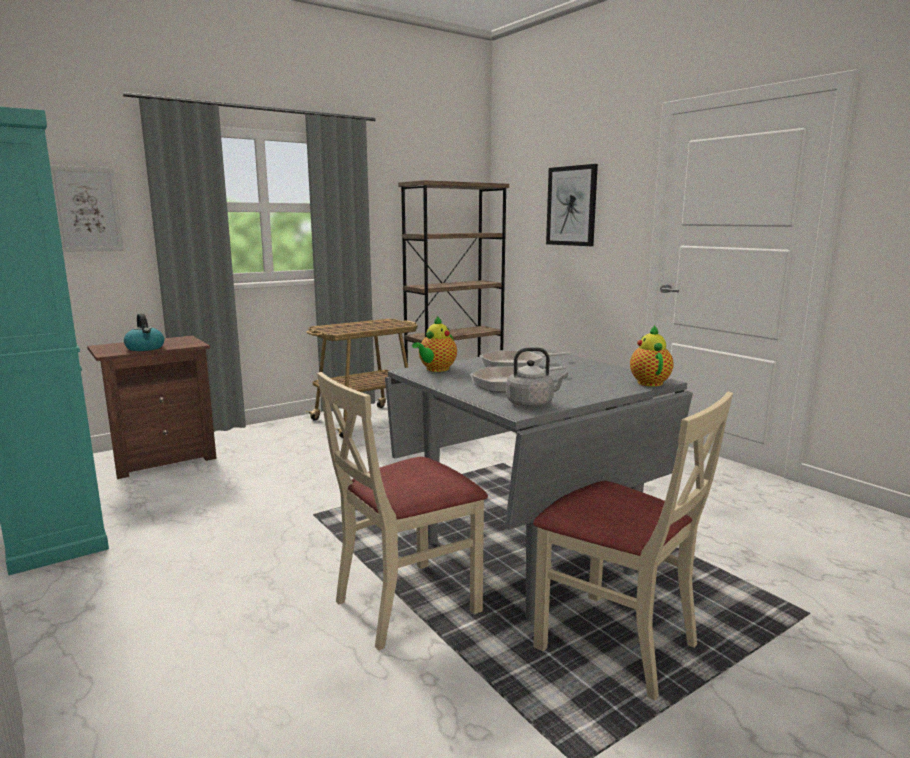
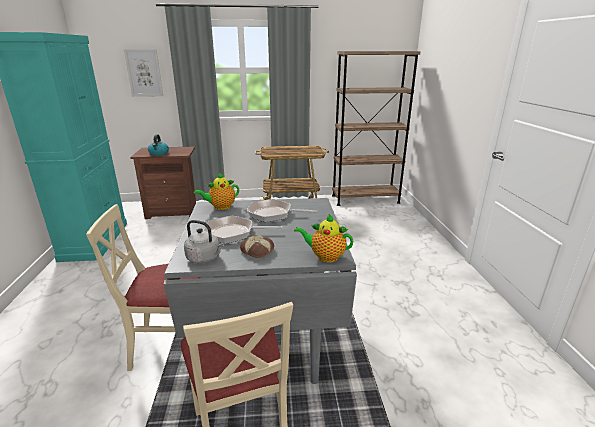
camera: 30 degrees right, 10 degrees up
(571, 206) = (455, 73): picture -> none
(572, 390) = (258, 250): none -> bread
(649, 382) = (325, 256): teapot -> teapot turned 105 degrees counterclockwise

